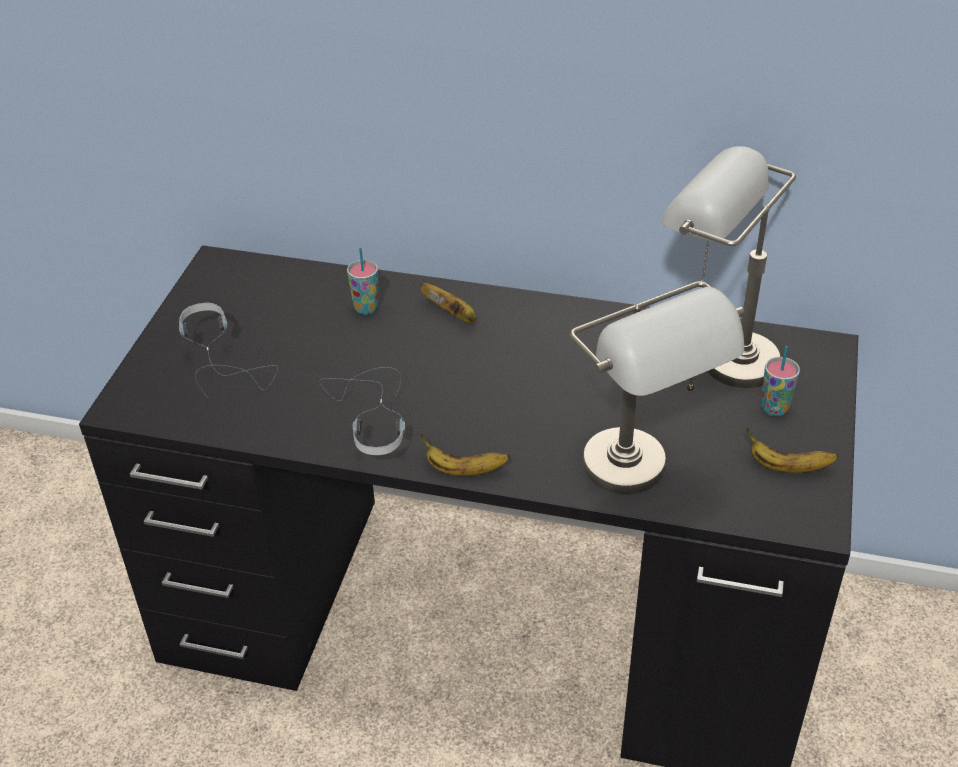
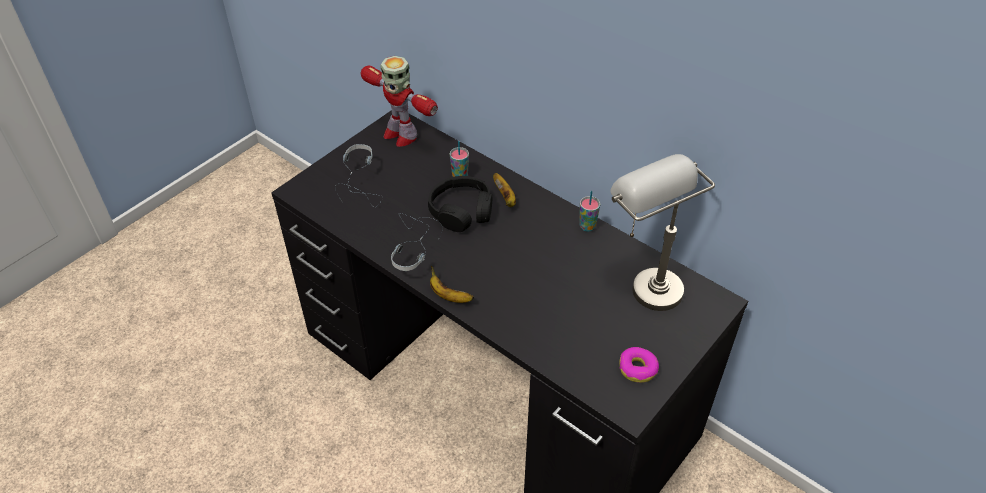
camera: 25 degrees right, 5 degrees up
(235, 280) = (400, 135): none -> toy robot
(401, 352) = (461, 211): none -> black headphones
(643, 481) = (544, 343): grey table lamp -> none
(774, 408) = (657, 328): cup -> cup (587, 226)
(787, 467) = (637, 369): banana -> donut

